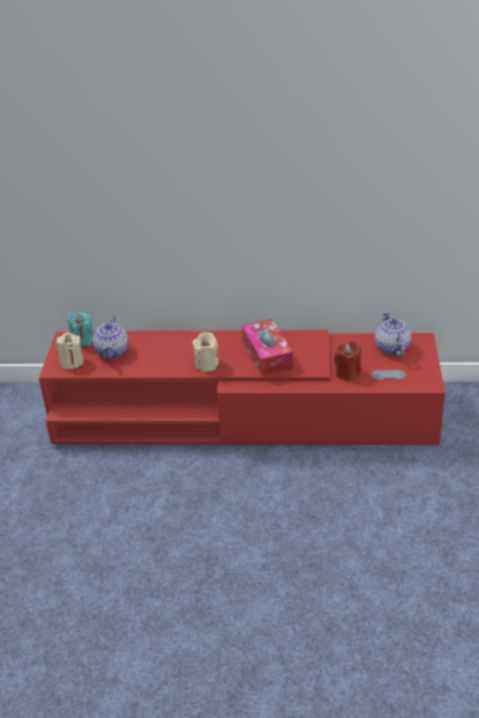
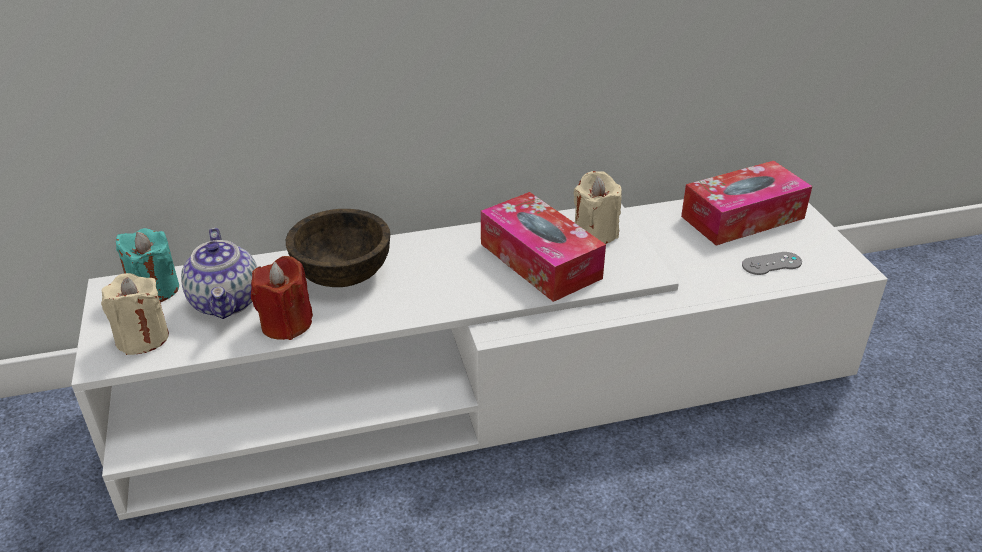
camera: 20 degrees left, 0 degrees up
(169, 347) = (343, 274): none -> brown bowl
(207, 364) = (434, 297): beige candle -> beige candle (595, 233)
(242, 416) = (491, 383): red tv stand -> white tv stand
(347, 373) = (700, 271): red candle -> red candle (286, 324)
(391, 348) = (742, 217): teapot -> tissue box

